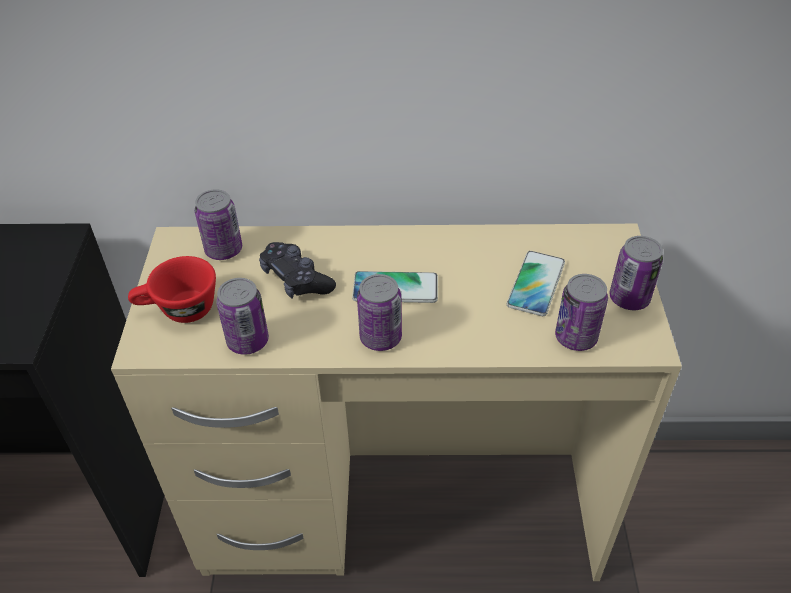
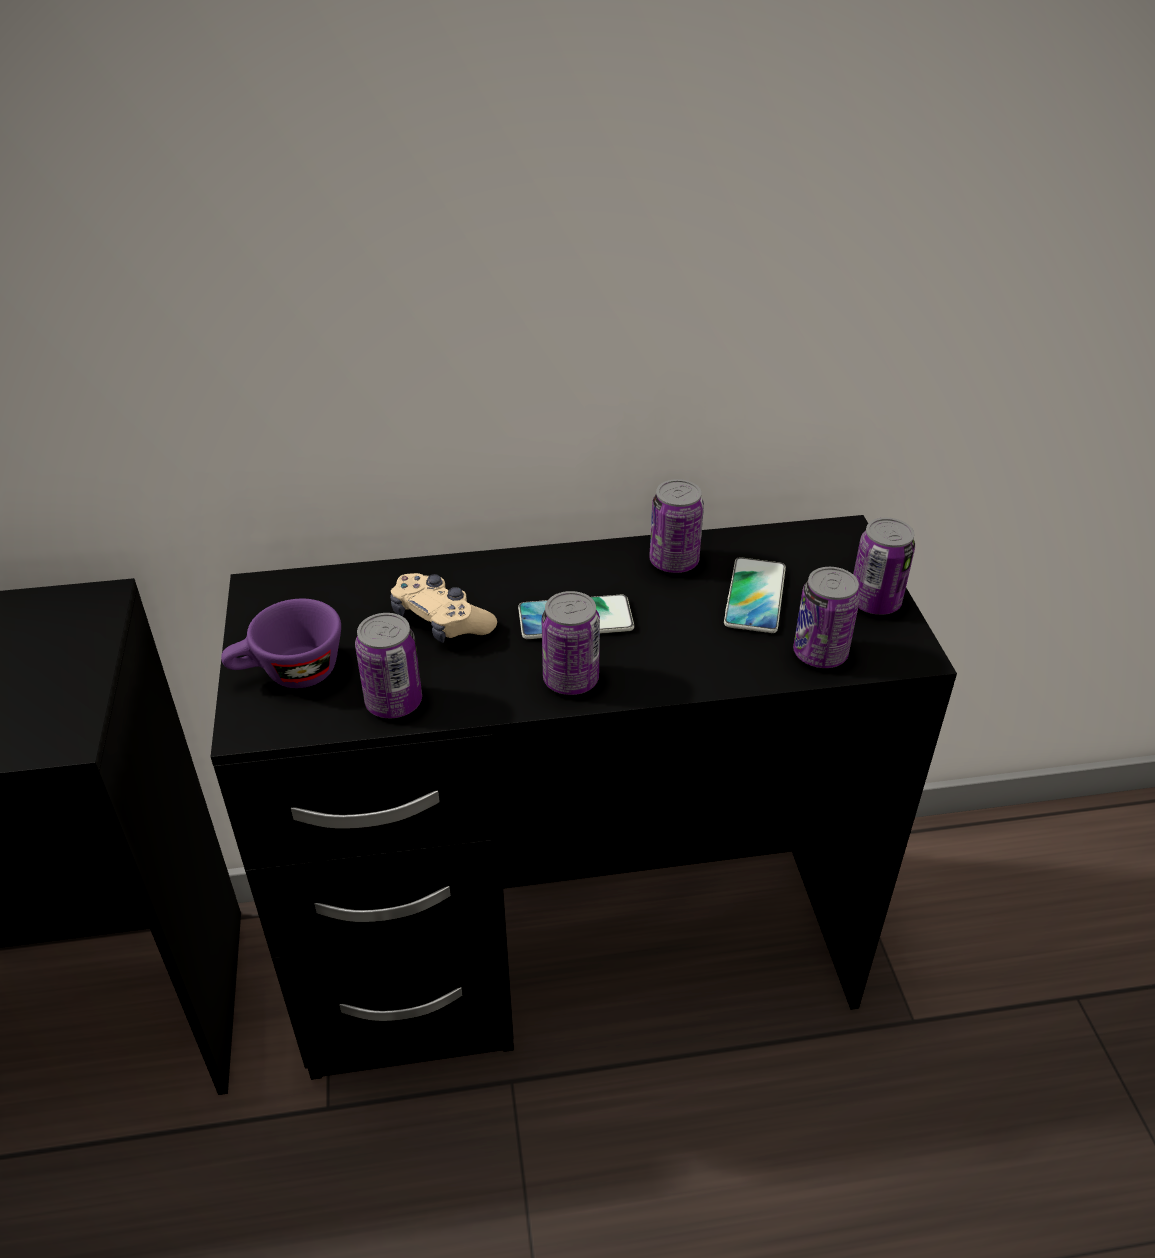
camera: 10 degrees left, 5 degrees down
(179, 310) = (289, 674): red cup -> purple cup
(224, 250) = (332, 594): can -> can (674, 561)
(296, 279) = (441, 621): black game controller -> beige game controller
(400, 511) = (577, 954): beige desk -> black desk

